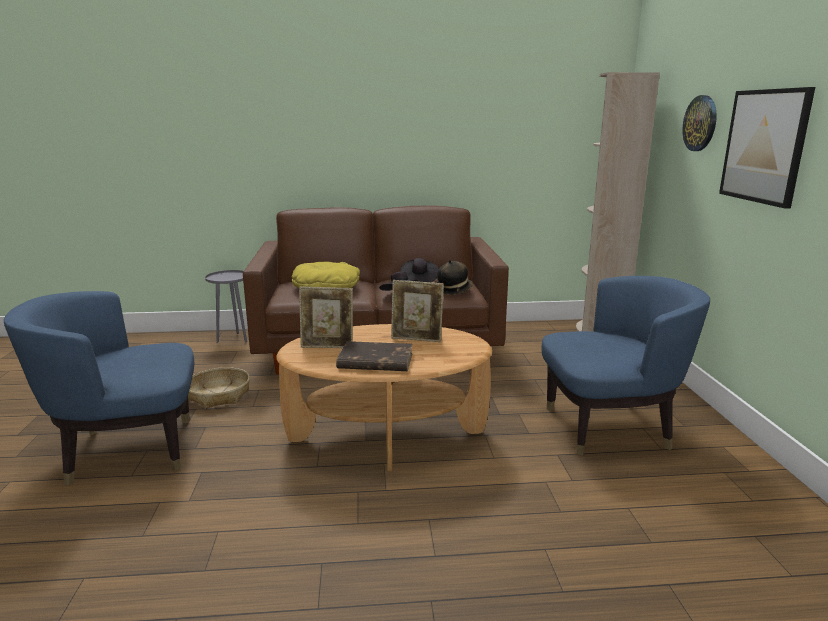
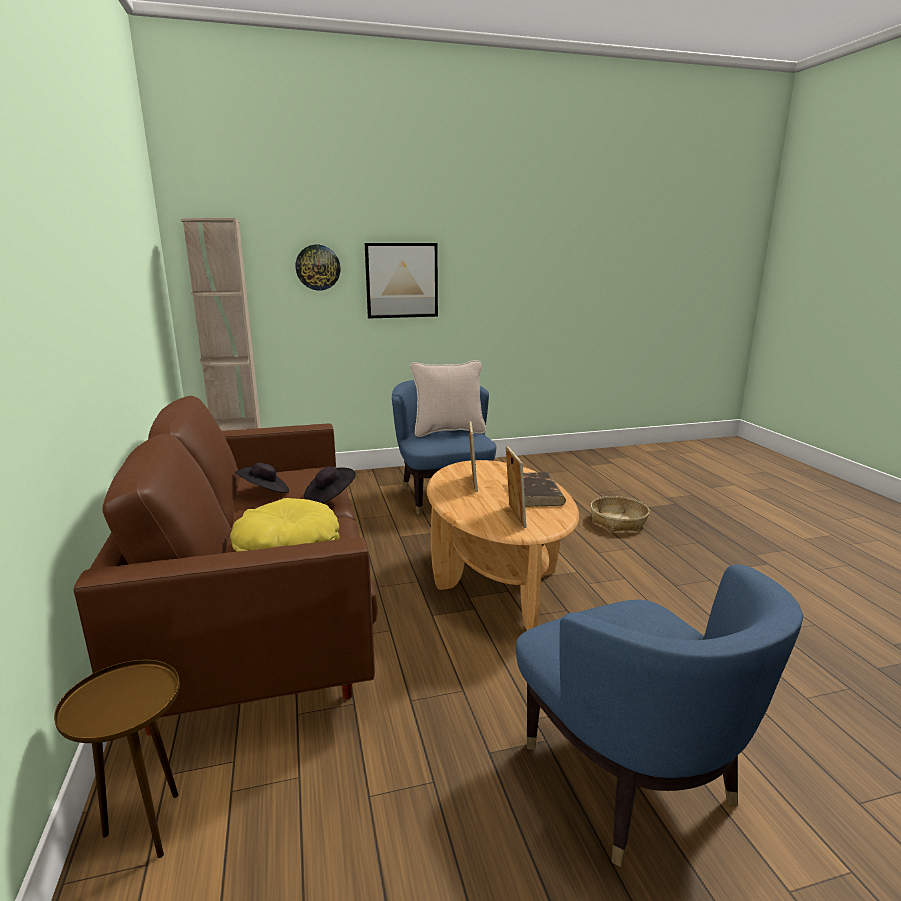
camera: 100 degrees left, 0 degrees up
(219, 395) = (437, 740): basket -> basket (618, 521)
(234, 339) = (147, 827): grey side table -> brown side table
(453, 290) = (313, 474): hat -> none
(624, 349) = (448, 431): none -> beige pillow

